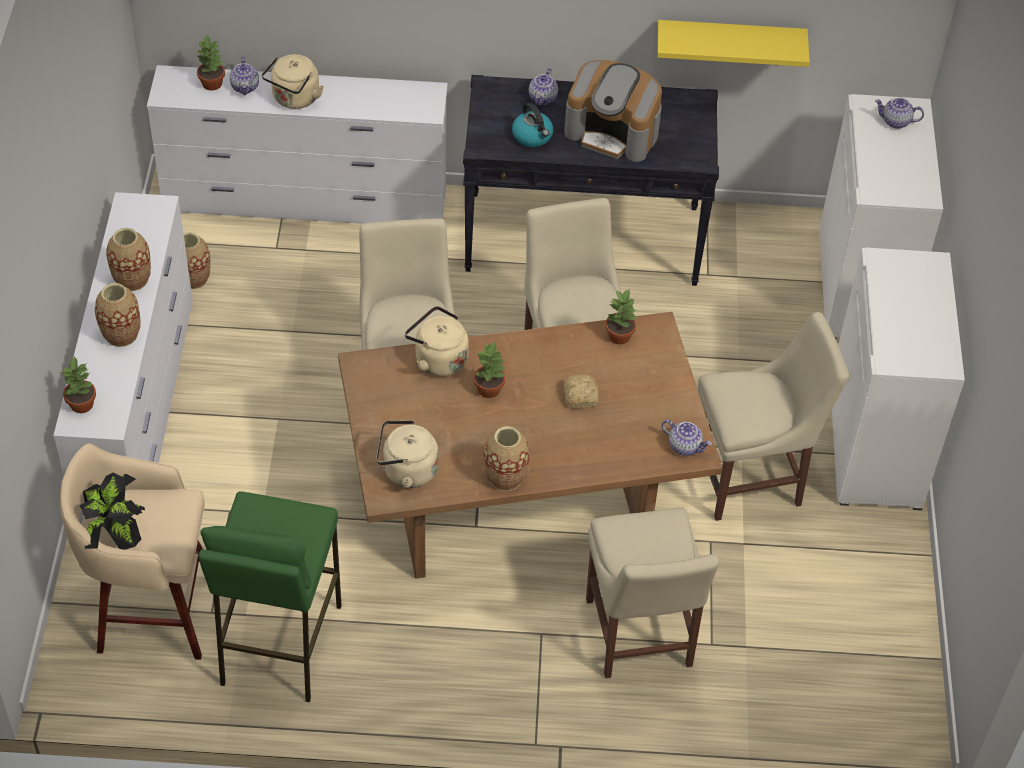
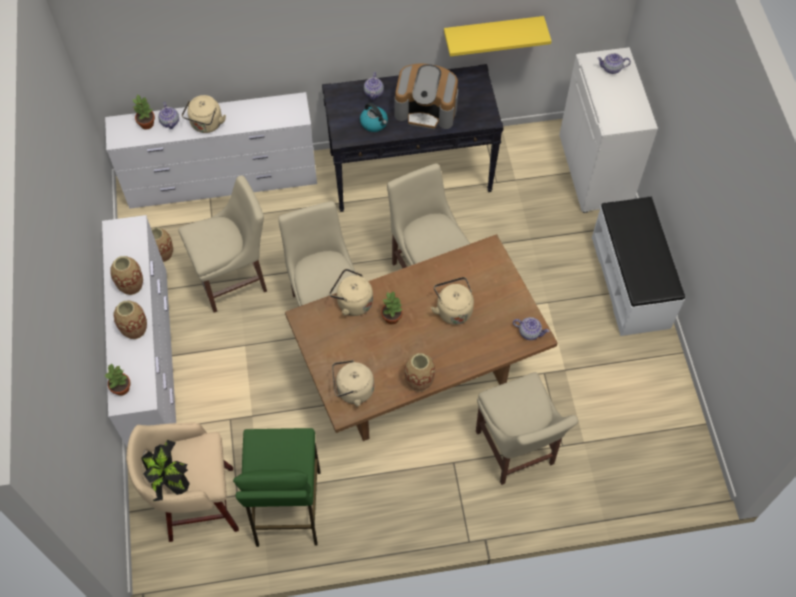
camera: 10 degrees left, 10 degrees up
(580, 395) = (453, 309): bread -> beige kettle
(619, 335) = (467, 259): potted plant -> none
(752, 479) = (560, 323): beige chair -> beige chair (235, 279)
(876, 445) = (631, 282): white cabinet -> white bench

